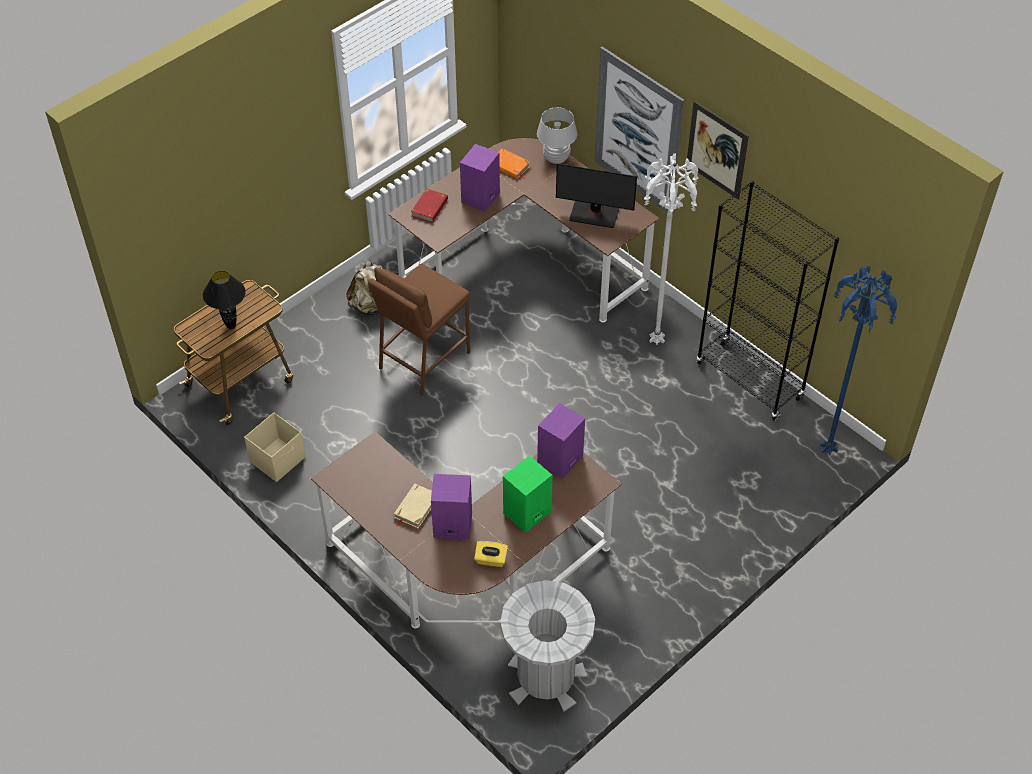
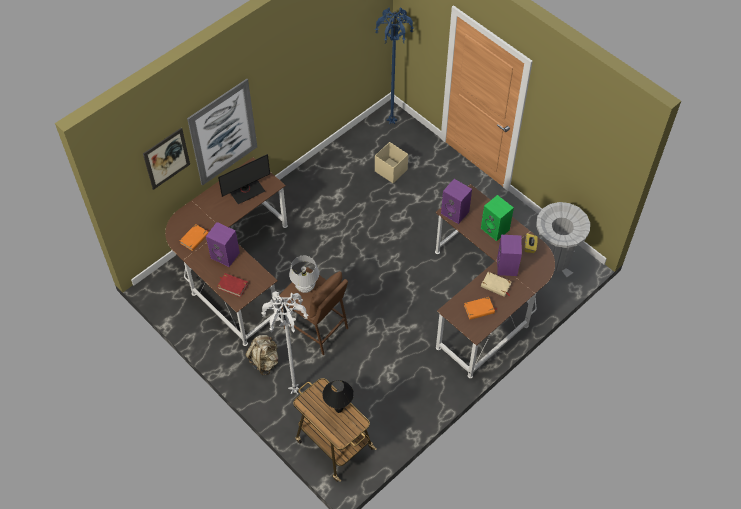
camera: 90 degrees left, 5 degrees up
(278, 460) = (403, 412): beige storage box -> beige storage box (390, 170)
(372, 484) = (479, 309): none -> orange book
(556, 158) = (189, 211): white table lamp -> white table lamp (305, 287)
(594, 213) = (246, 190): monitor -> monitor turned 45 degrees clockwise
(655, 342) = (306, 199): white floor lamp -> white floor lamp (295, 392)
(717, 150) = (272, 78): picture -> picture (166, 158)
(749, 381) = (339, 154): black bookcase -> none

